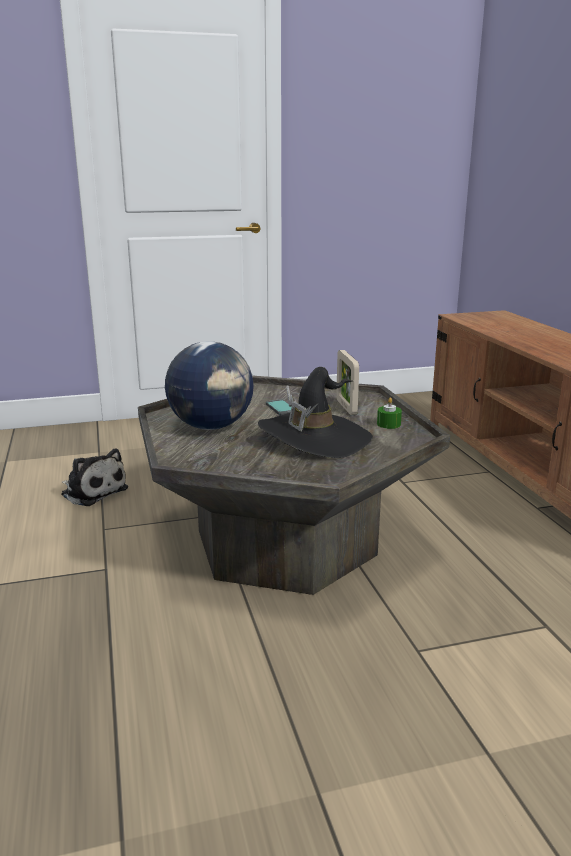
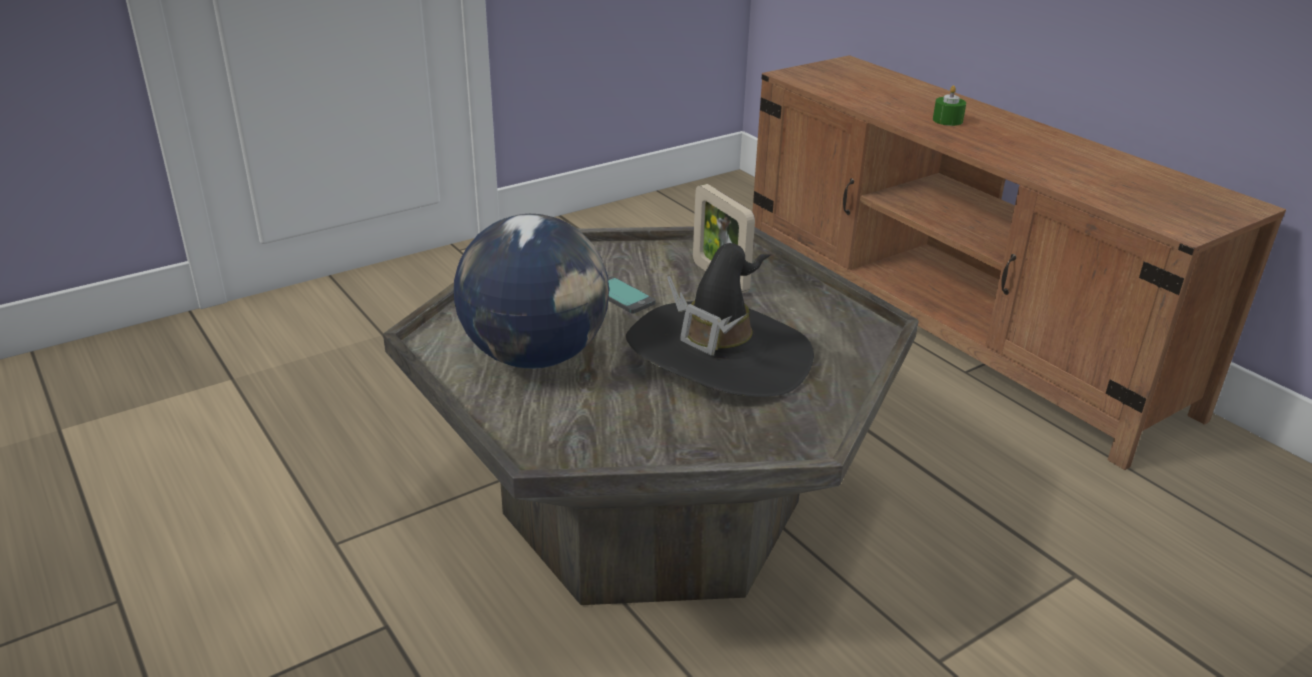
camera: 20 degrees left, 10 degrees up
(93, 491) = (270, 466): plush toy -> none
(388, 424) = (807, 306): green candle -> green candle (947, 120)

